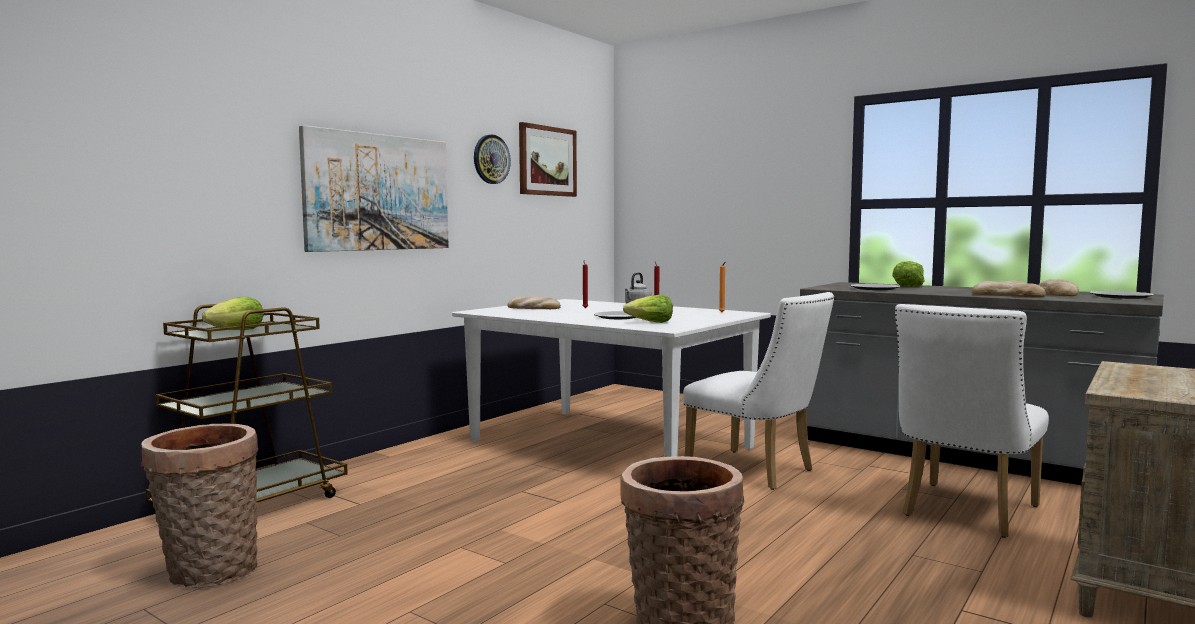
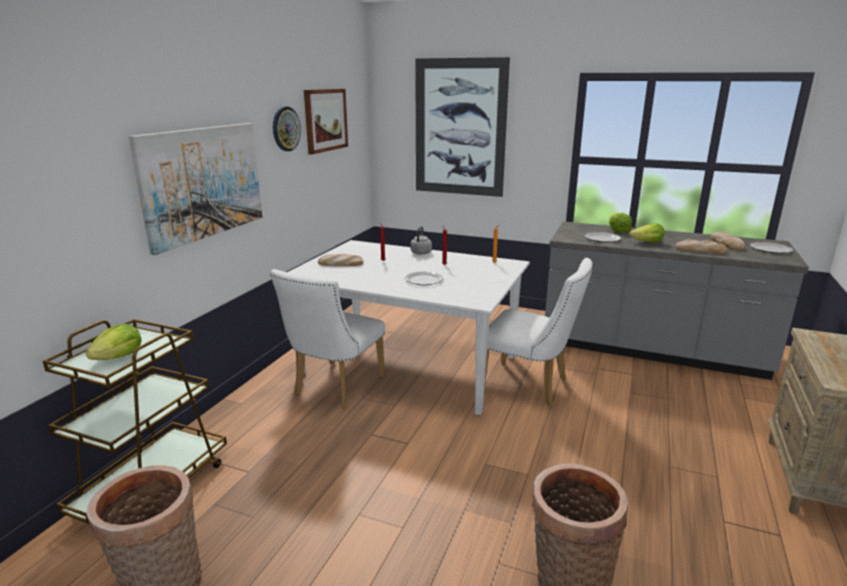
camera: 15 degrees left, 15 degrees up
(650, 322) = (457, 290): lettuce -> lettuce (647, 242)
(714, 176) = (460, 128): none -> picture
(963, 513) = (679, 414): white chair -> white chair (334, 388)

